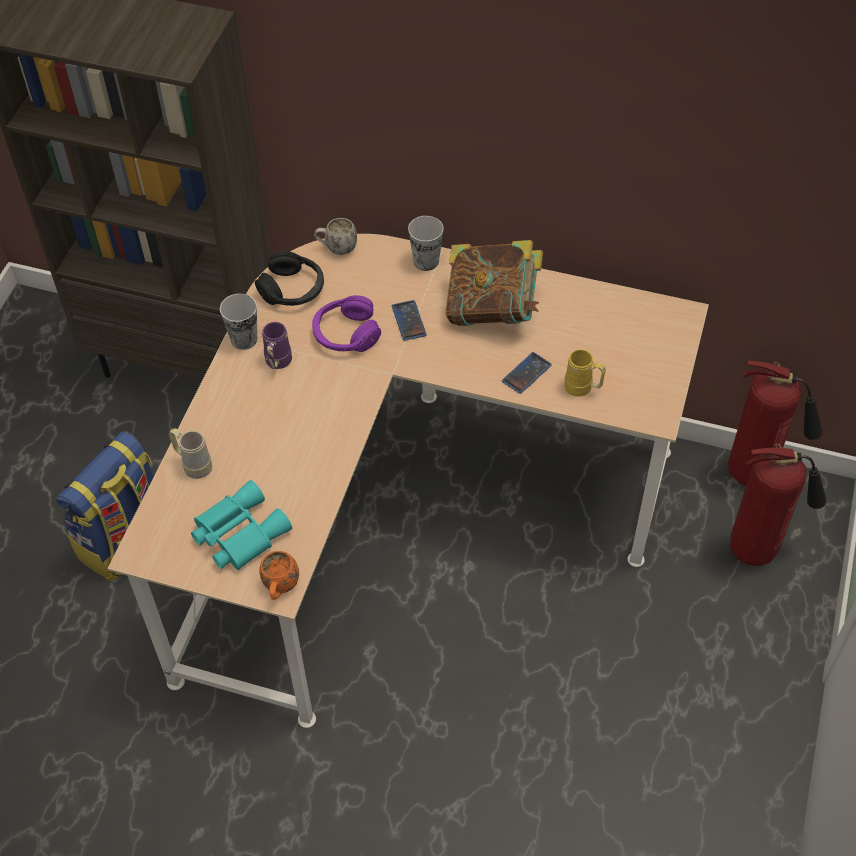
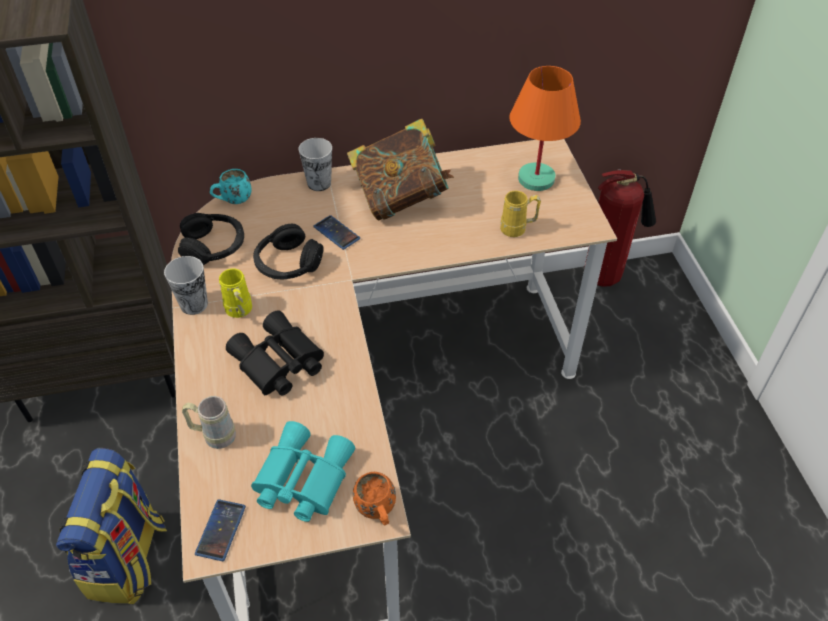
camera: 30 degrees left, 5 degrees down
(277, 364) = (240, 312): purple mug -> yellow mug
(280, 425) = (277, 363): none -> black binoculars
(336, 248) = (233, 200): white mug -> turquoise mug
(346, 334) = (287, 264): purple headphones -> black headphones
(526, 373) = (465, 235): phone -> phone (221, 530)
(642, 343) = (536, 179): none -> orange table lamp
(758, 549) = (645, 326): fire extinguisher -> none

